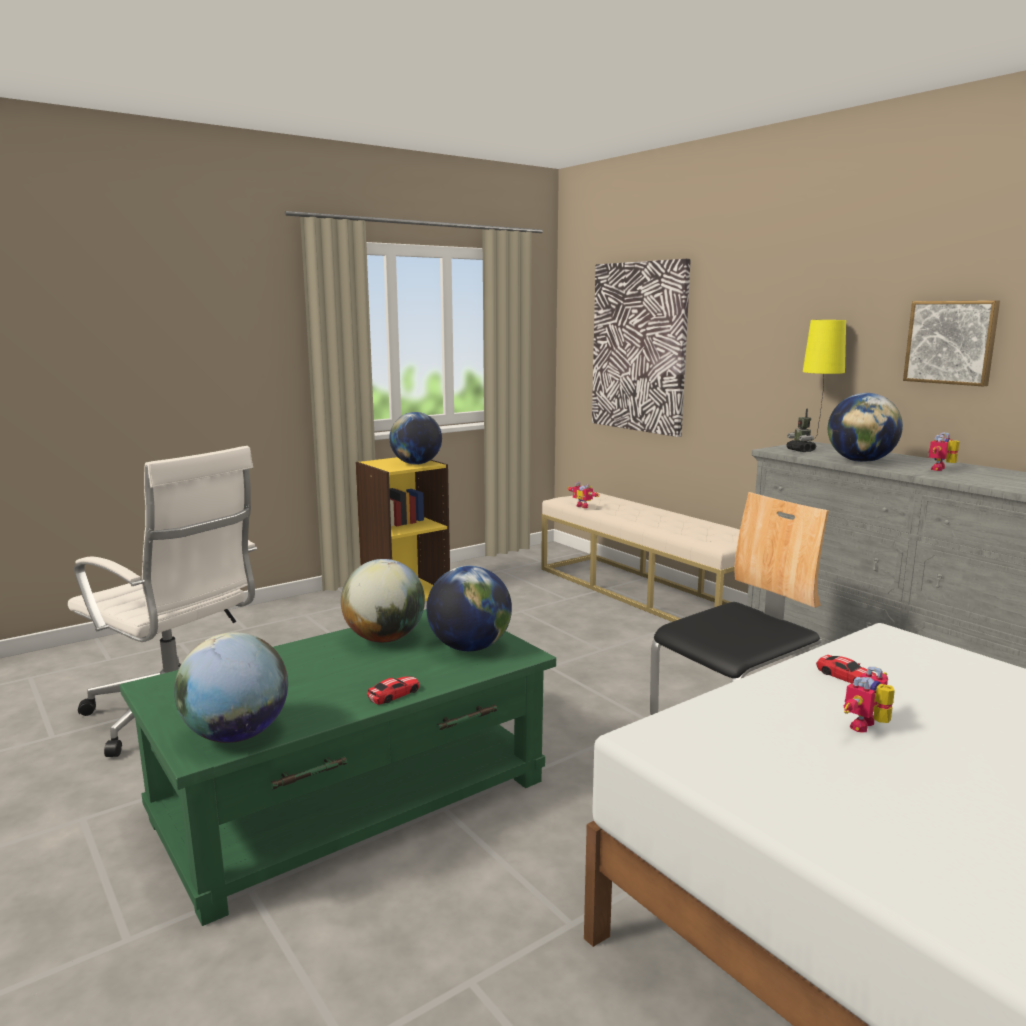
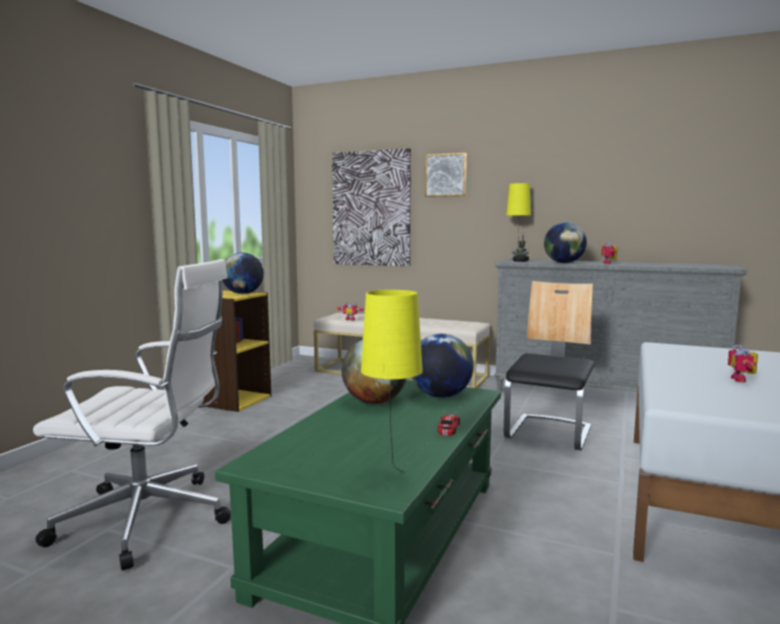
camera: 30 degrees left, 5 degrees down
(236, 735) = (391, 476): globe -> yellow table lamp
(846, 676) = (686, 363): toy car -> none
(951, 342) = (593, 194): picture -> picture (446, 175)

